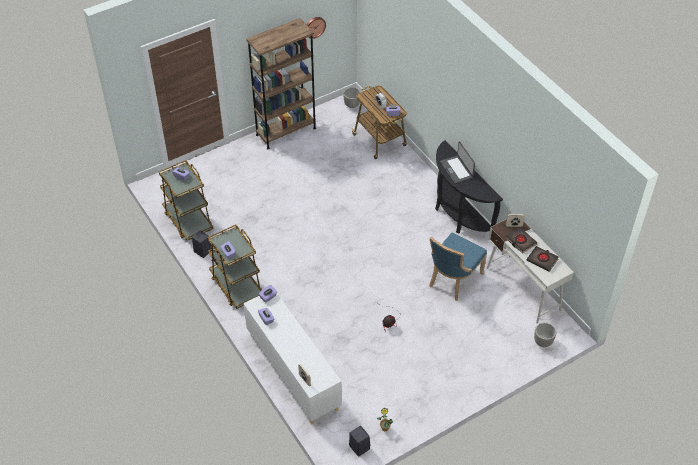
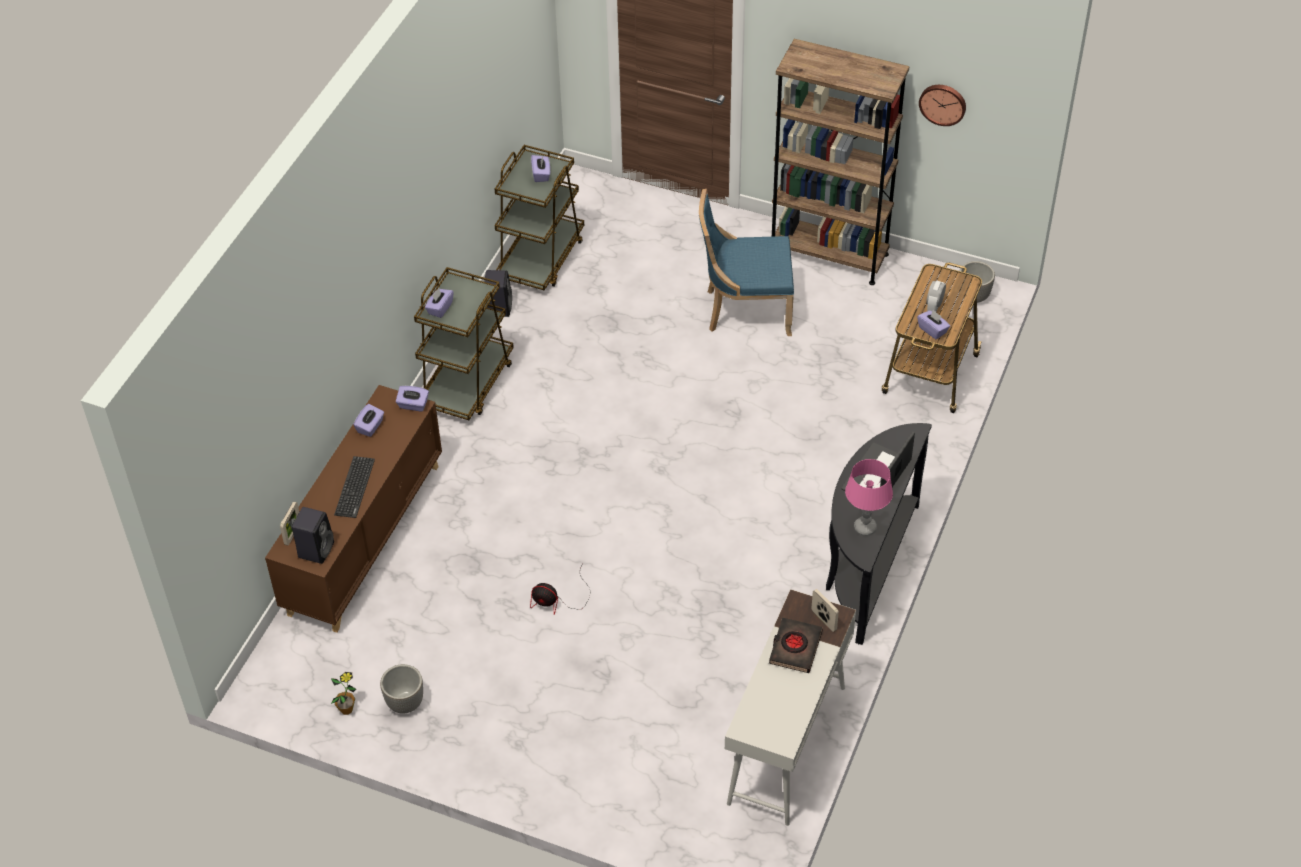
camera: 55 degrees right, 0 degrees up
(292, 371) = (365, 538): white cabinet -> brown cabinet
(297, 343) = (354, 487): none -> keyboard
(358, 447) = (288, 696): black speaker -> black speaker (316, 549)
(453, 280) = (716, 637): blue chair -> blue chair (745, 310)
(479, 187) = (865, 527): none -> pink table lamp
(542, 260) = (780, 699): black book -> none
(543, 342) = (692, 834): planter -> planter (404, 703)

